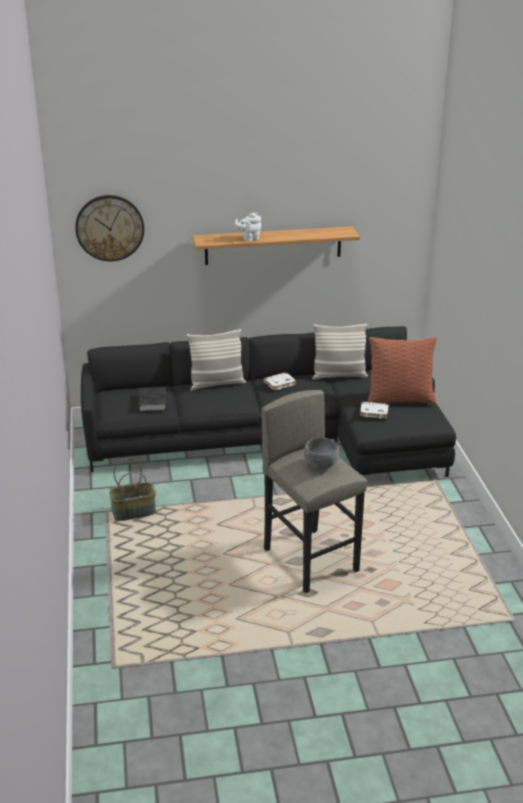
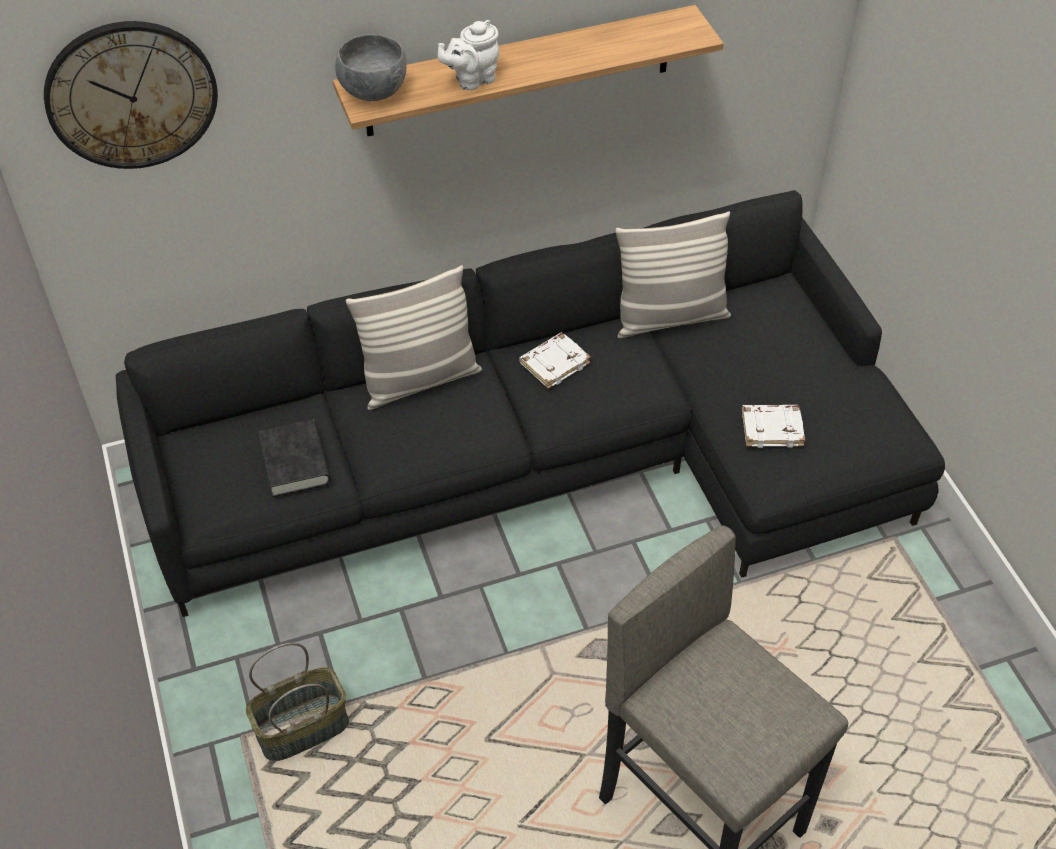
camera: 10 degrees left, 20 degrees up
(320, 465) = (743, 701): grey bowl -> grey bowl (373, 92)
(400, 398) = (813, 376): pillow -> none

